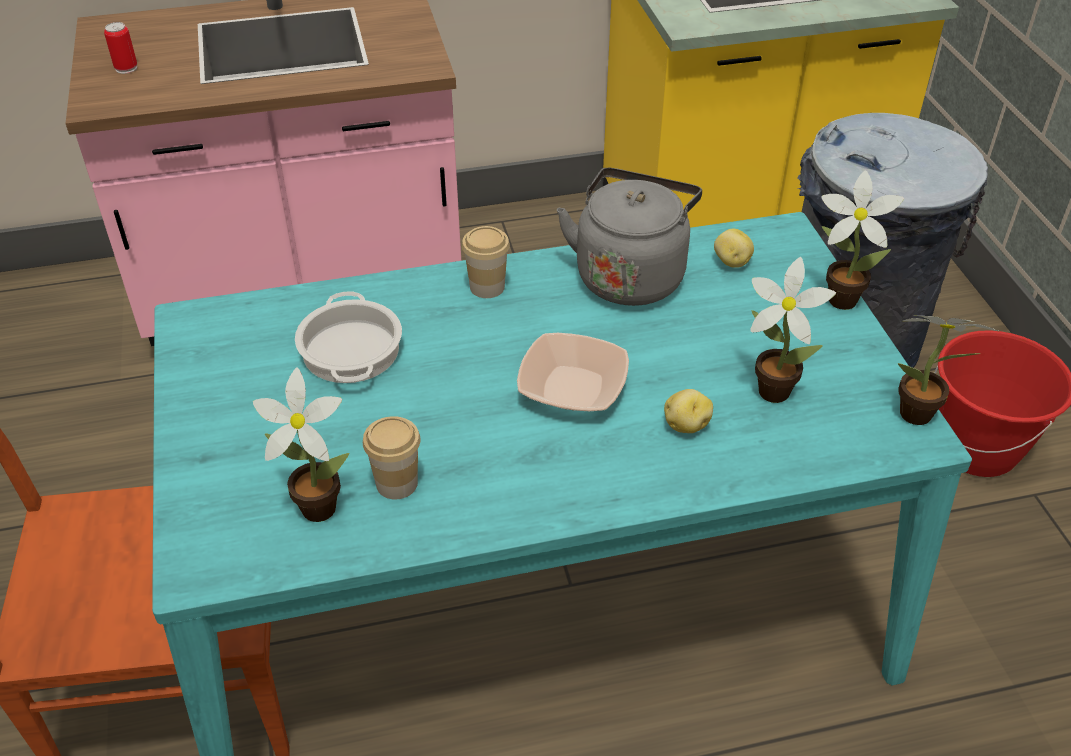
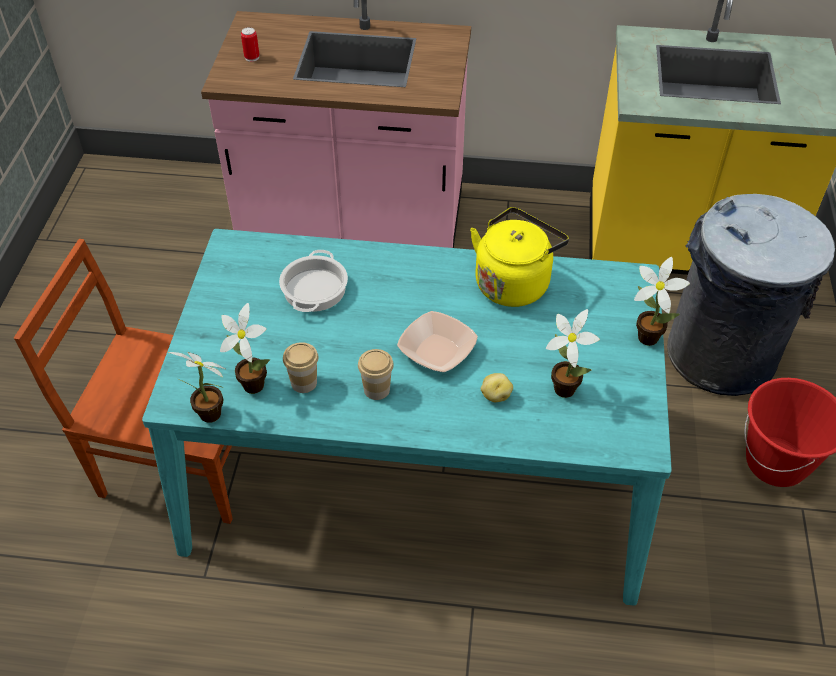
camera: 20 degrees right, 5 degrees up
(487, 287) = (417, 267): cup -> cup (376, 389)
(630, 274) = (514, 282): grey kettle -> yellow kettle
(731, 262) = (586, 290): potato -> none
(921, 416) = (654, 433): potted plant -> potted plant (212, 416)

